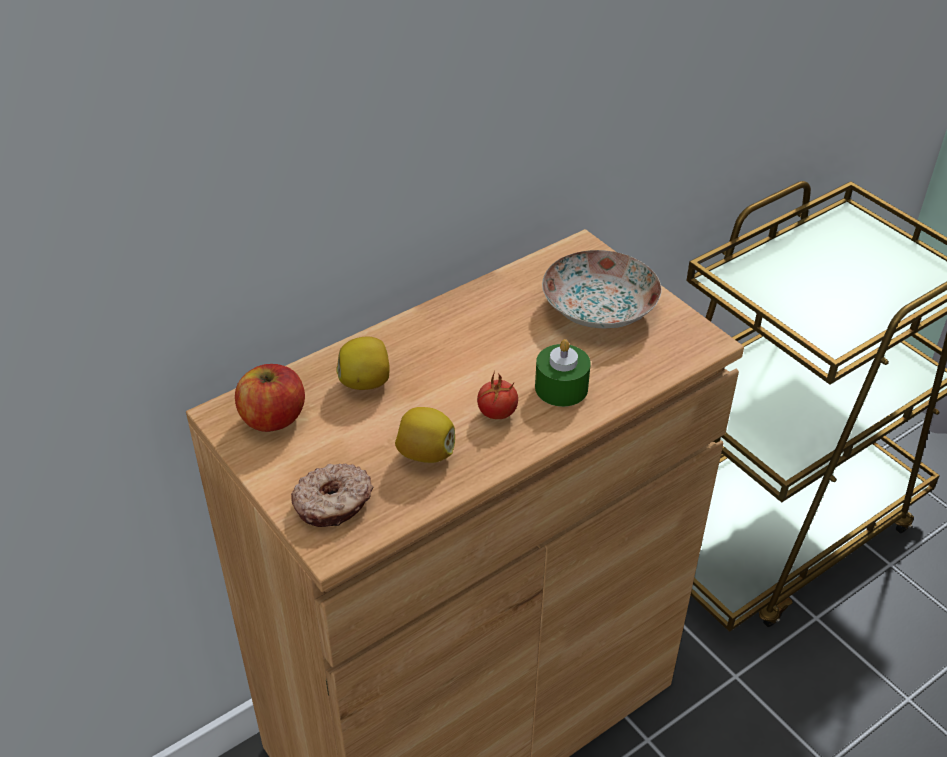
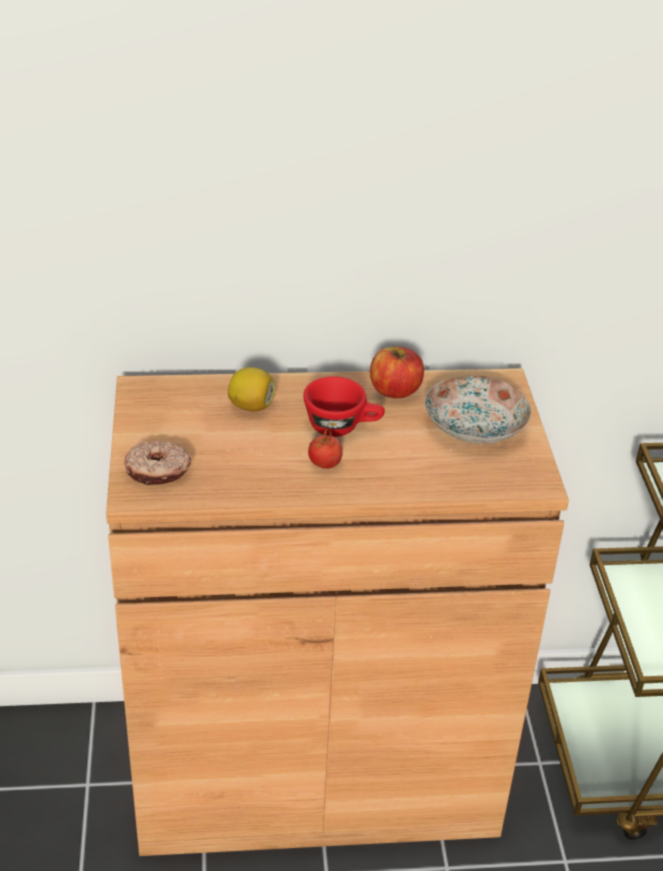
camera: 30 degrees right, 5 degrees down
(273, 418) = (168, 403): apple -> apple (395, 390)
(425, 453) = (248, 467): lemon -> none
(477, 363) = (342, 426): none -> red cup
(561, 388) = (389, 467): green candle -> none

